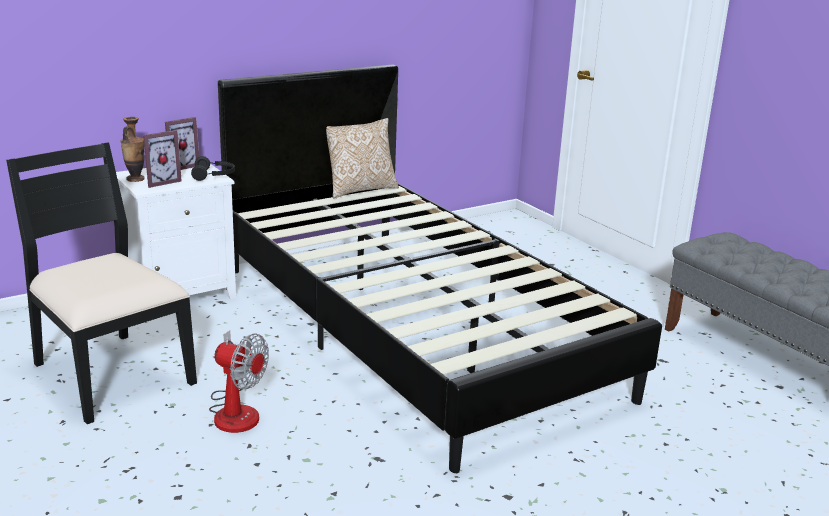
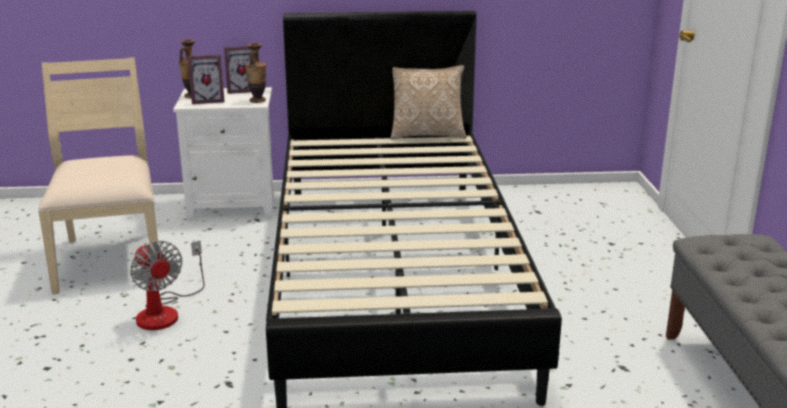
camera: 30 degrees right, 0 degrees up
(110, 374) = (110, 260): black chair -> beige chair
(214, 175) = (257, 100): black headphones -> vase

